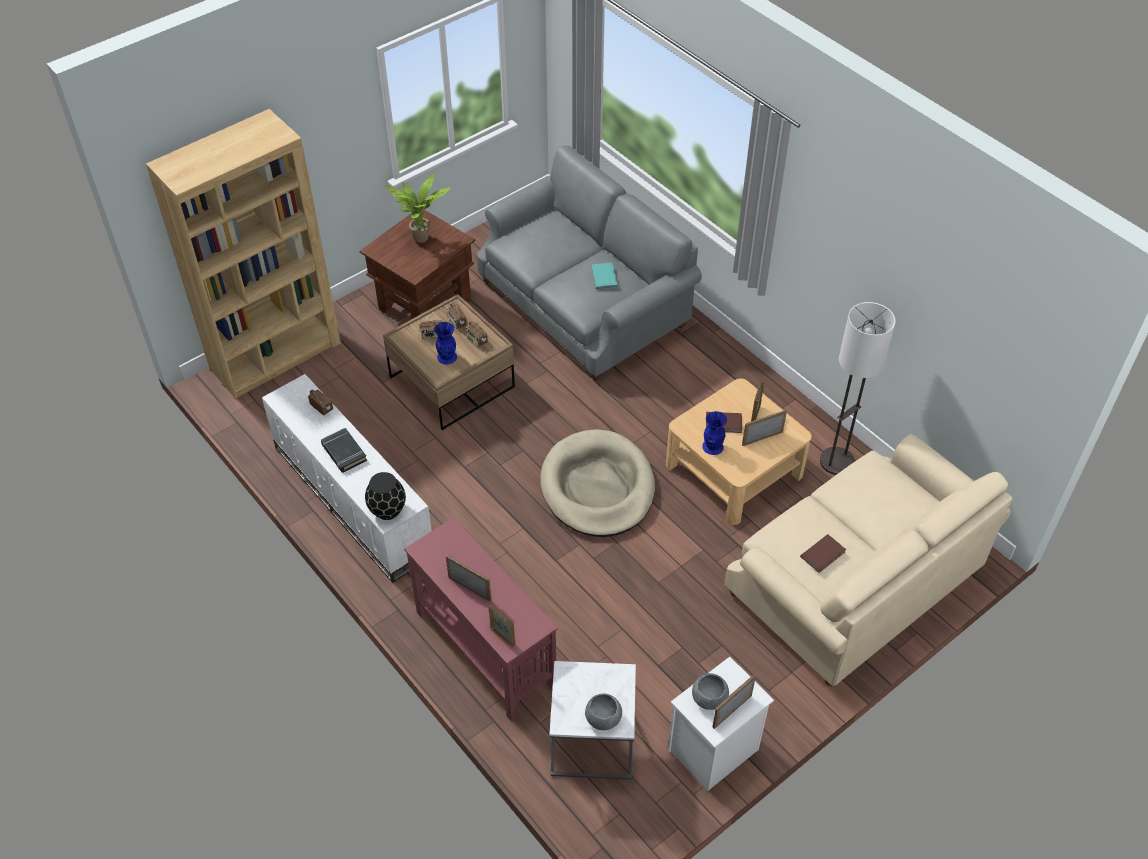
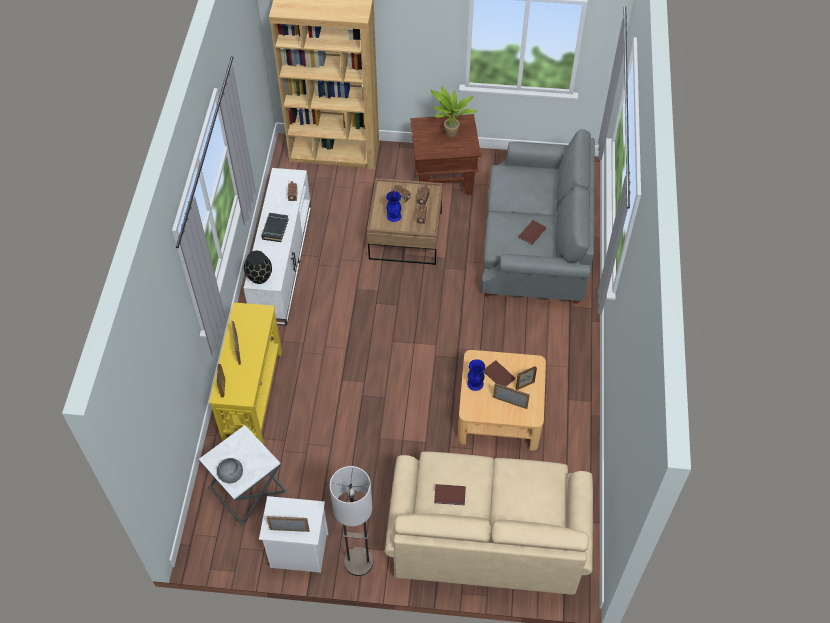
camera: 45 degrees right, 5 degrees up
(485, 649) = (253, 395): red console table -> yellow console table
(597, 487) = (411, 358): beige dog bed -> none
(605, 276) = (533, 233): turquoise book -> brown book
(709, 698) = (287, 513): grey bowl -> none
(837, 462) = (567, 459): floor lamp -> floor lamp (358, 562)

